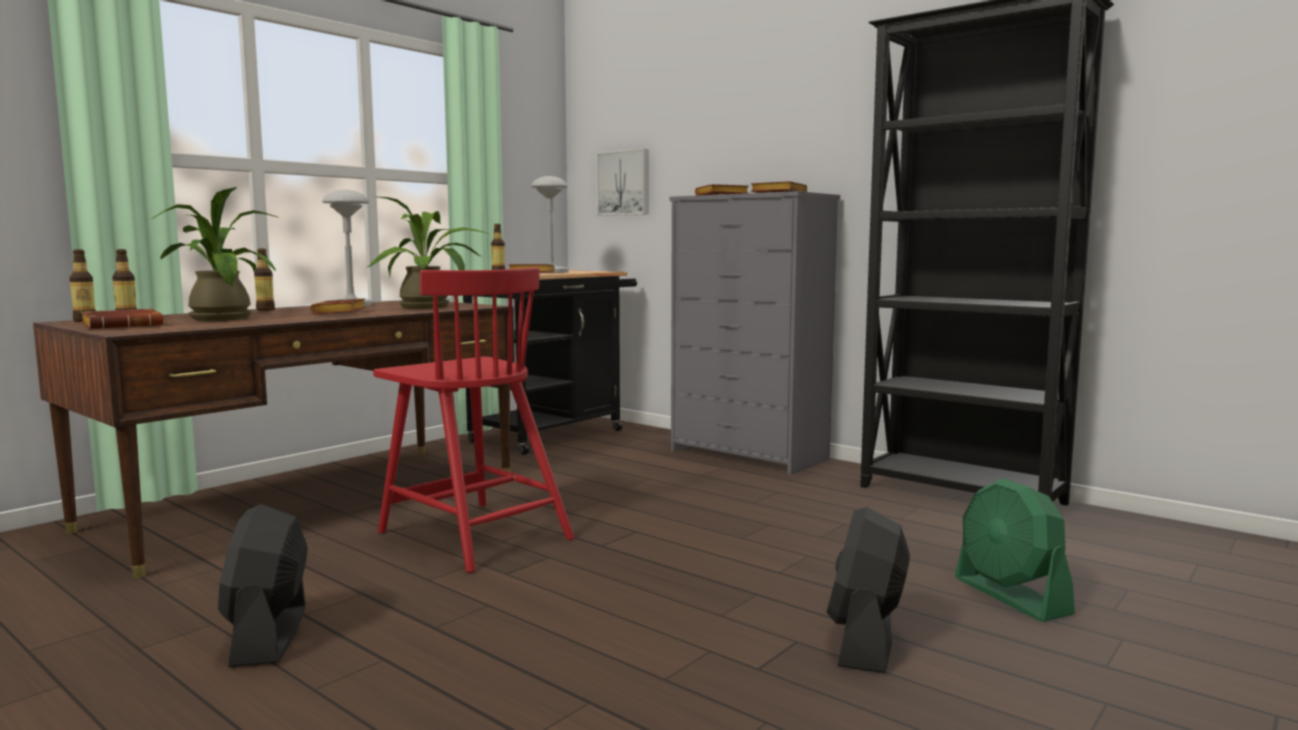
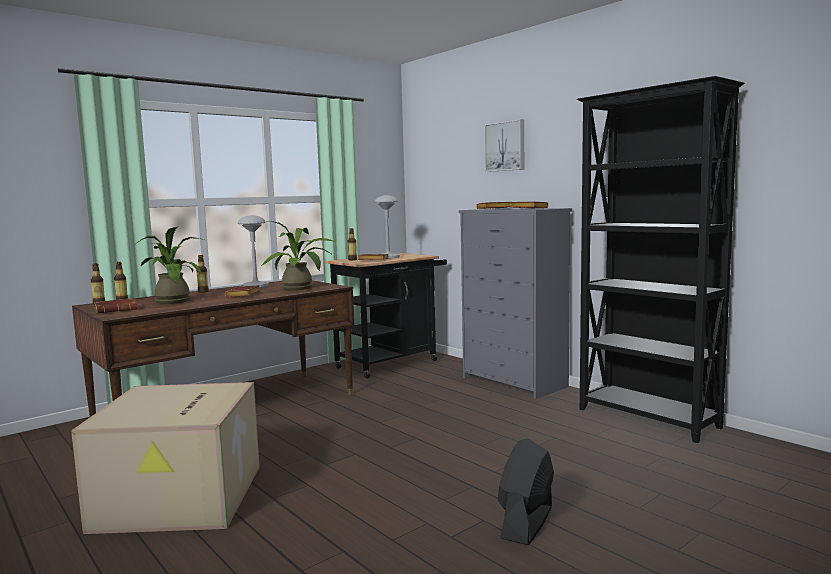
camera: 10 degrees right, 0 degrees up
(269, 636) = (181, 498): black fan -> cardboard box
(473, 534) = (315, 436): red chair -> none
(624, 183) = (439, 195): picture -> picture (505, 146)
(1011, 596) = (641, 497): green fan -> none

